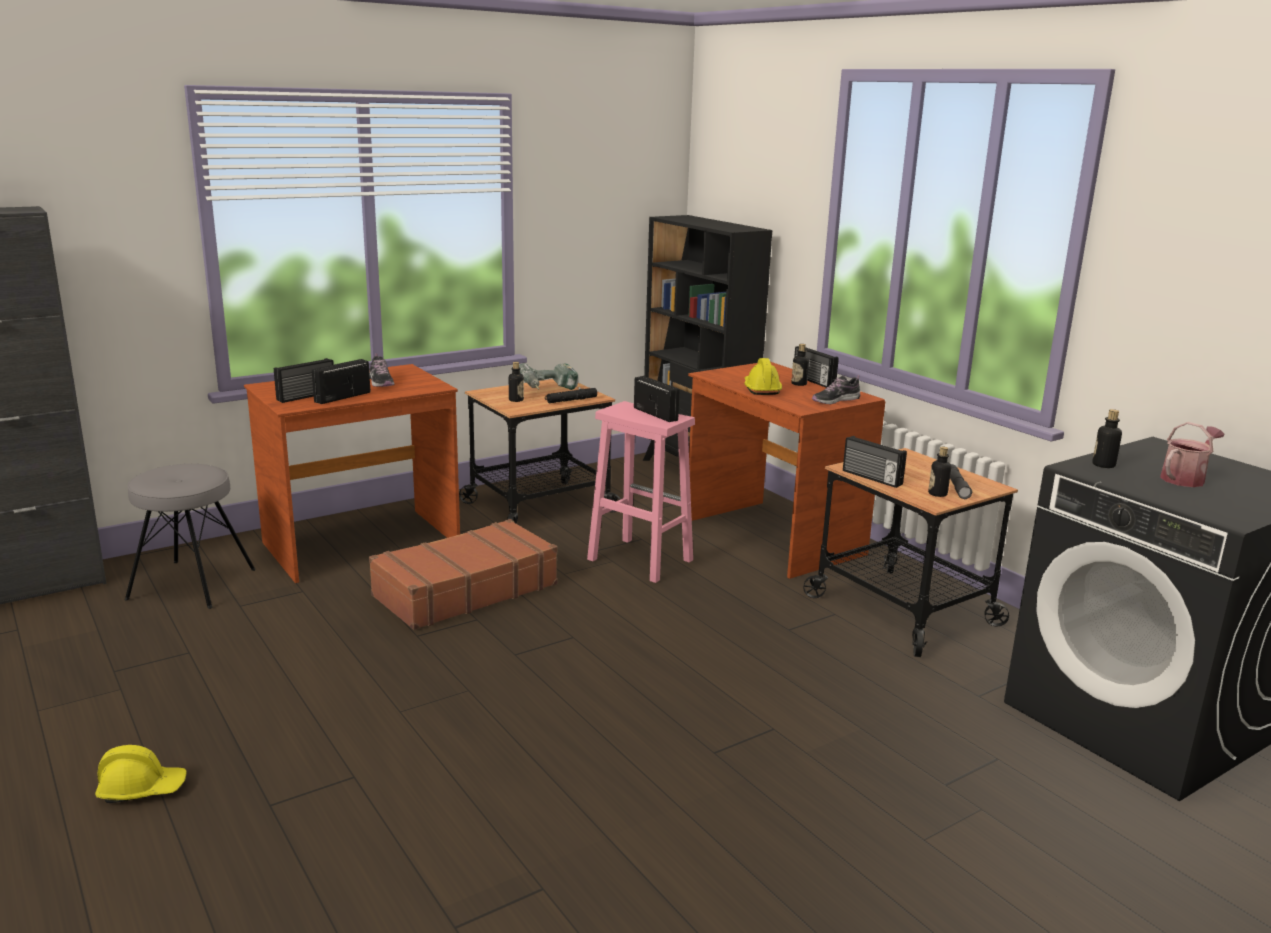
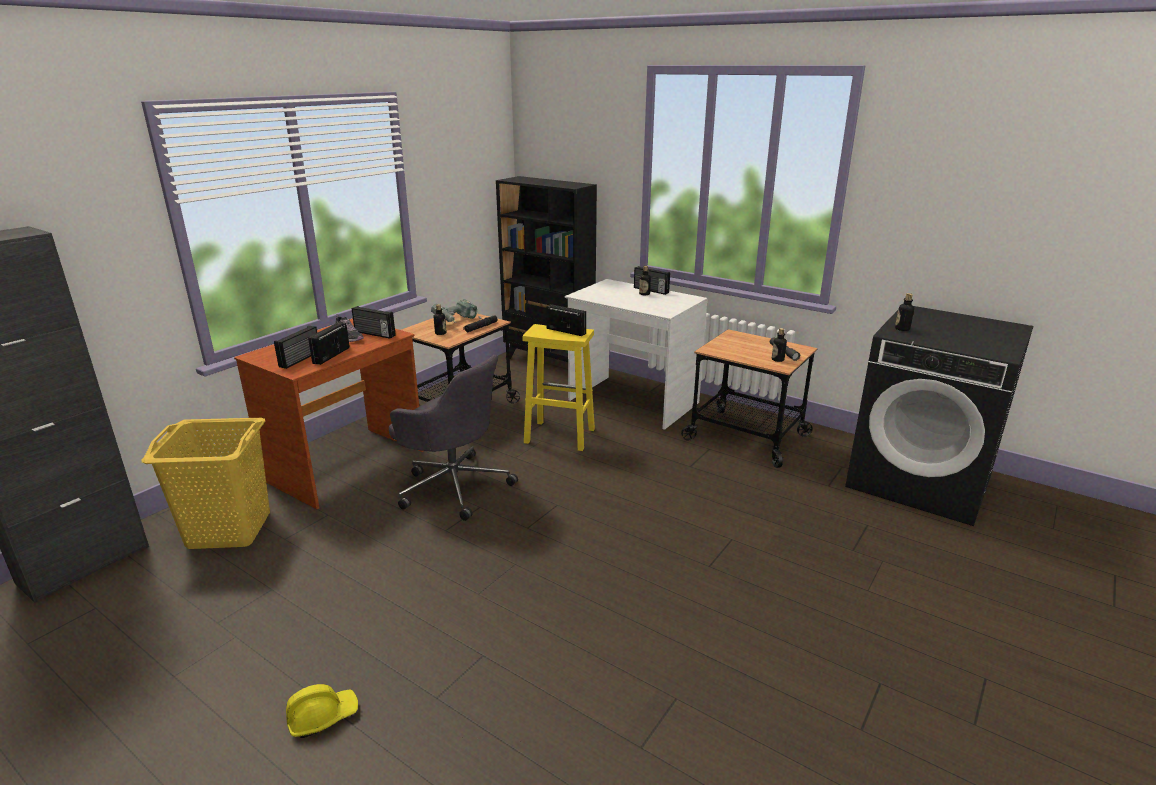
camera: 20 degrees left, 5 degrees up
(192, 584) = (229, 529): grey stool -> yellow laundry basket
(464, 590) = (454, 486): brown suitcase -> grey office chair
(638, 559) = (558, 436): pink stool -> yellow stool
(761, 389) = (625, 301): yellow hard hat -> none
(771, 537) = (632, 402): brown desk -> white desk
(835, 400) = (679, 303): shoe -> none
(871, 478) = (729, 355): radio -> radio (374, 334)
(1185, 478) = (951, 330): watering can -> none

